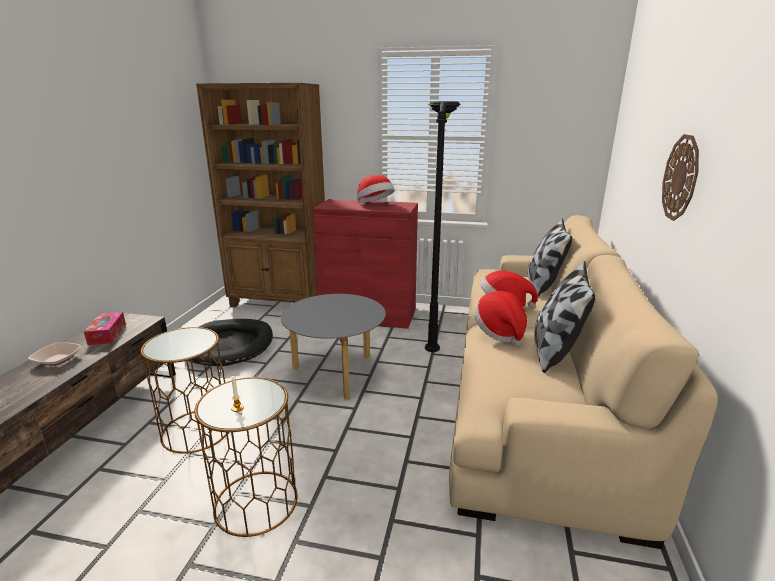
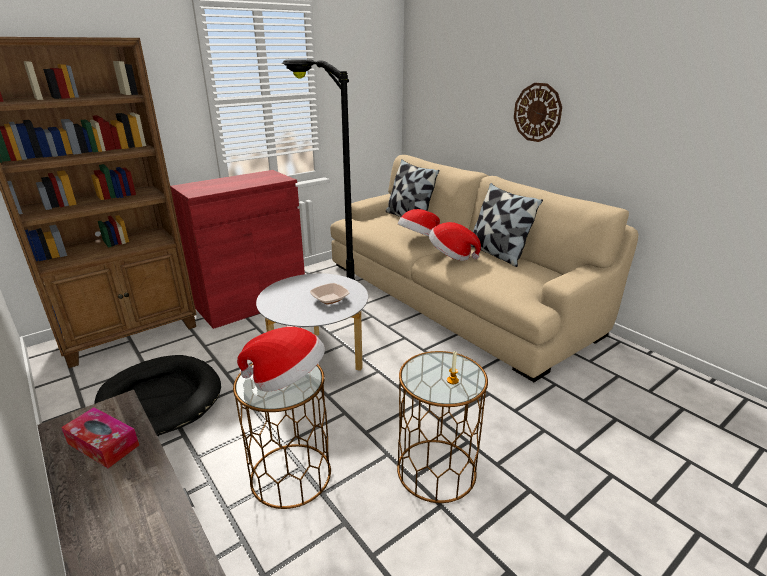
camera: 50 degrees left, 5 degrees up
(57, 359) = (110, 504): bowl -> bowl (330, 299)
(374, 204) = (241, 180): hat -> hat (287, 379)

